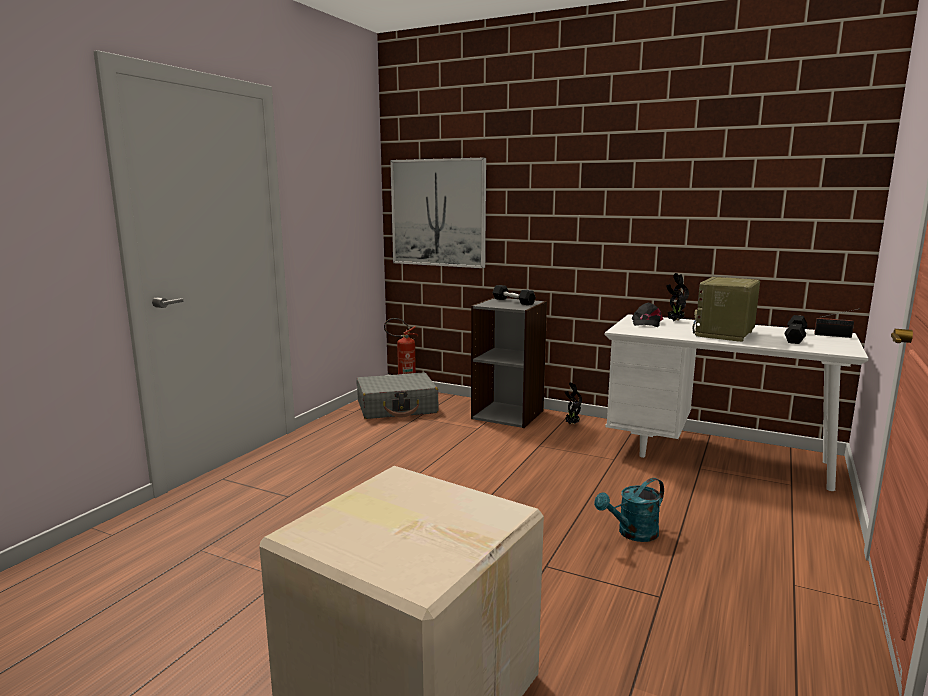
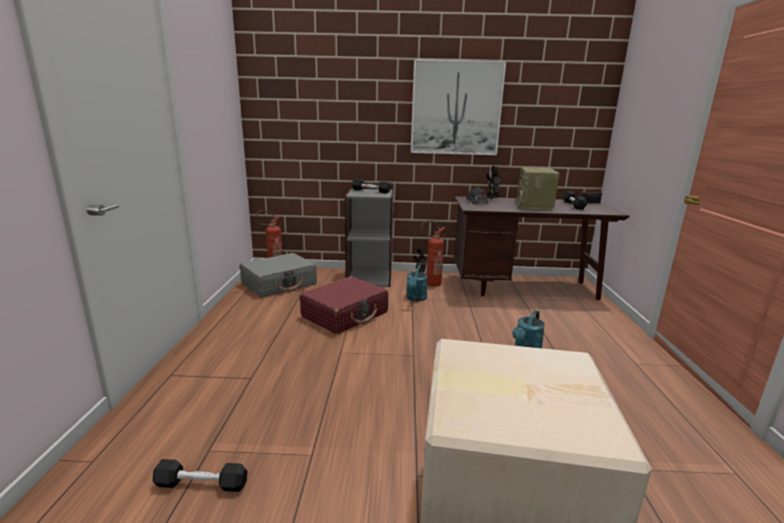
camera: 25 degrees left, 5 degrees up
(173, 575) = (201, 484): none -> black dumbbell
(438, 213) = (296, 119): picture -> picture (456, 108)
(440, 451) = (345, 314): none -> red suitcase
(544, 446) = (415, 298): none -> turquoise watering can
(580, 432) = (430, 284): none -> fire extinguisher
(717, 456) = (523, 288): white desk -> brown desk

